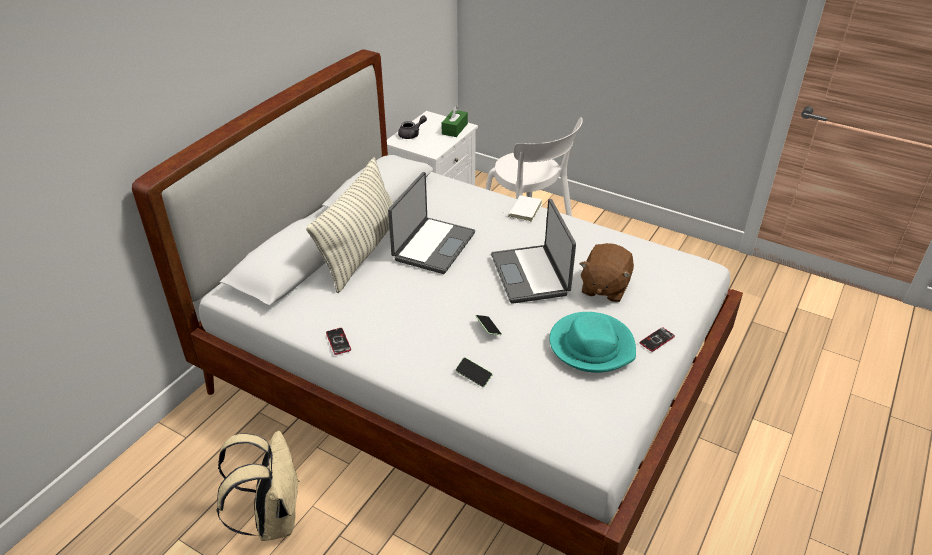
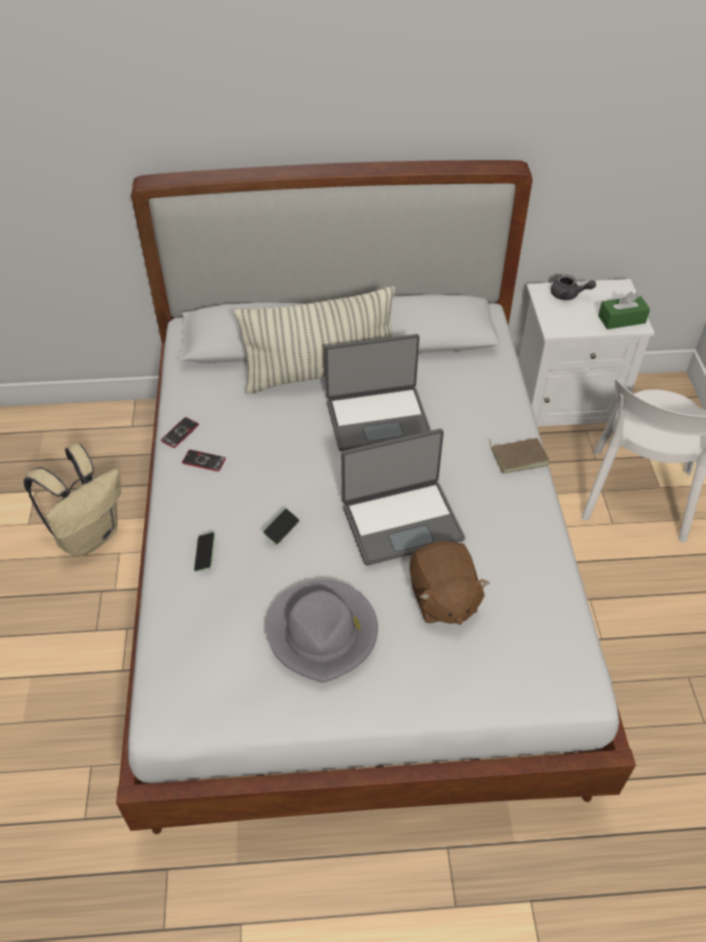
camera: 55 degrees right, 10 degrees up
(524, 210) = (519, 456): white book -> brown book
(531, 275) = (401, 521): laptop -> laptop turned 150 degrees counterclockwise
(591, 345) = (323, 632): turquoise hat -> grey hat
(604, 287) = (442, 598): brown plush toy -> brown plush toy turned 90 degrees counterclockwise
(657, 340) = (389, 693): phone -> phone (204, 461)

